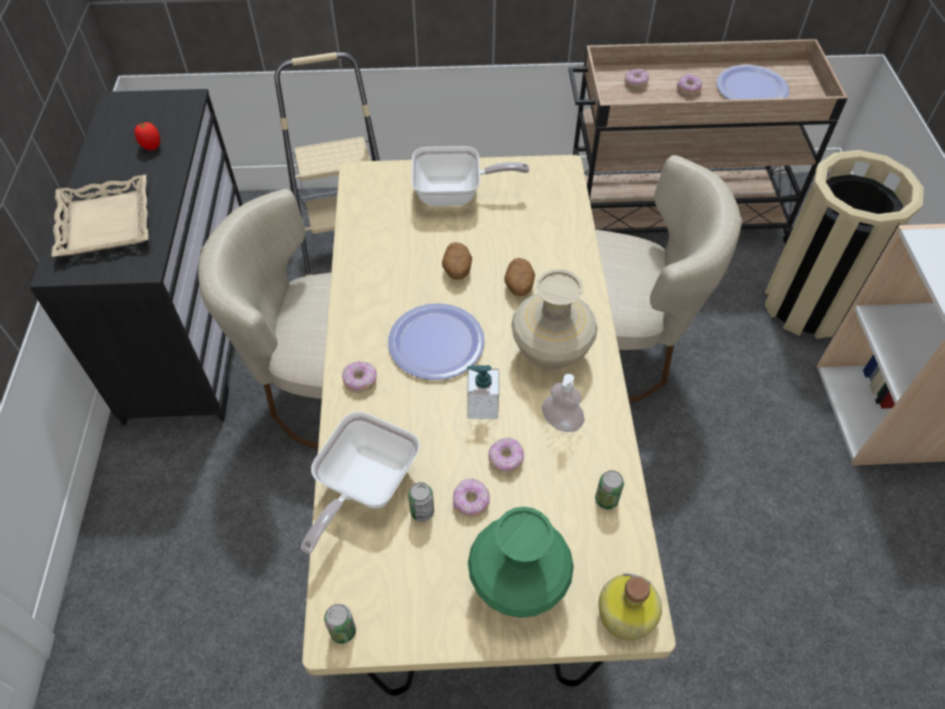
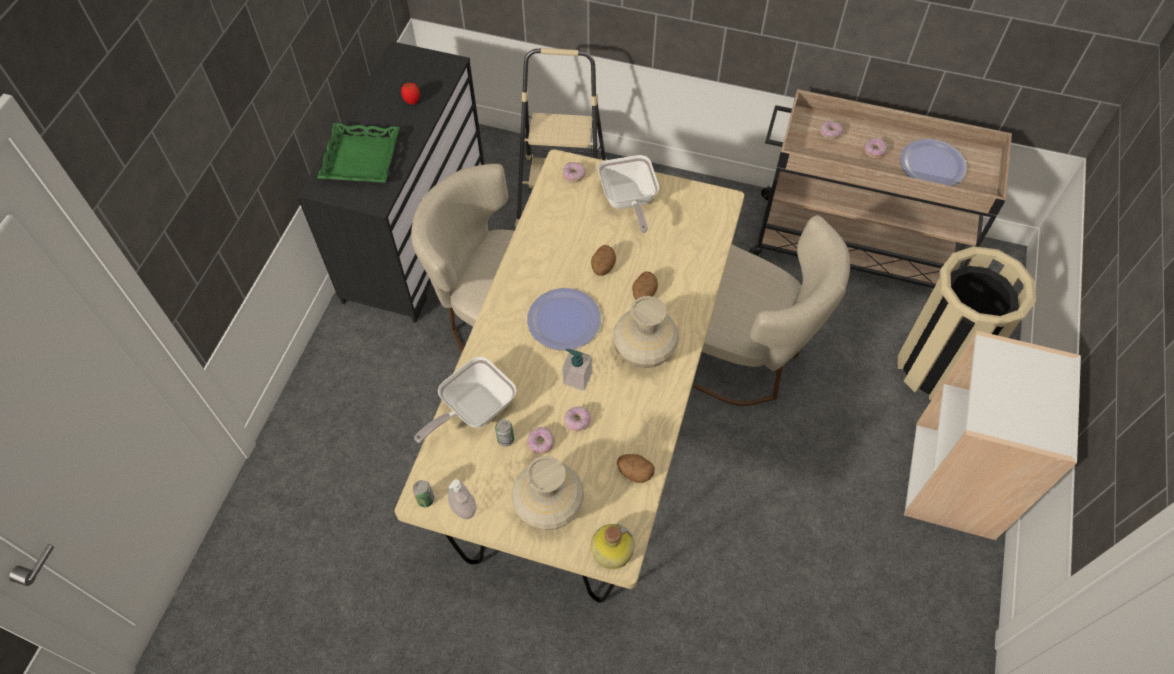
camera: 20 degrees right, 5 degrees up
(104, 223) = (360, 158): beige tray -> green tray
(360, 381) = (499, 333): donut -> donut (574, 175)
(455, 195) = (628, 202): frying pan -> frying pan turned 60 degrees clockwise
(519, 584) = (550, 508): green vase -> beige vase
(561, 422) = (628, 407): soap dispenser -> soap dispenser (463, 507)
(606, 500) = (635, 472): can -> potato

